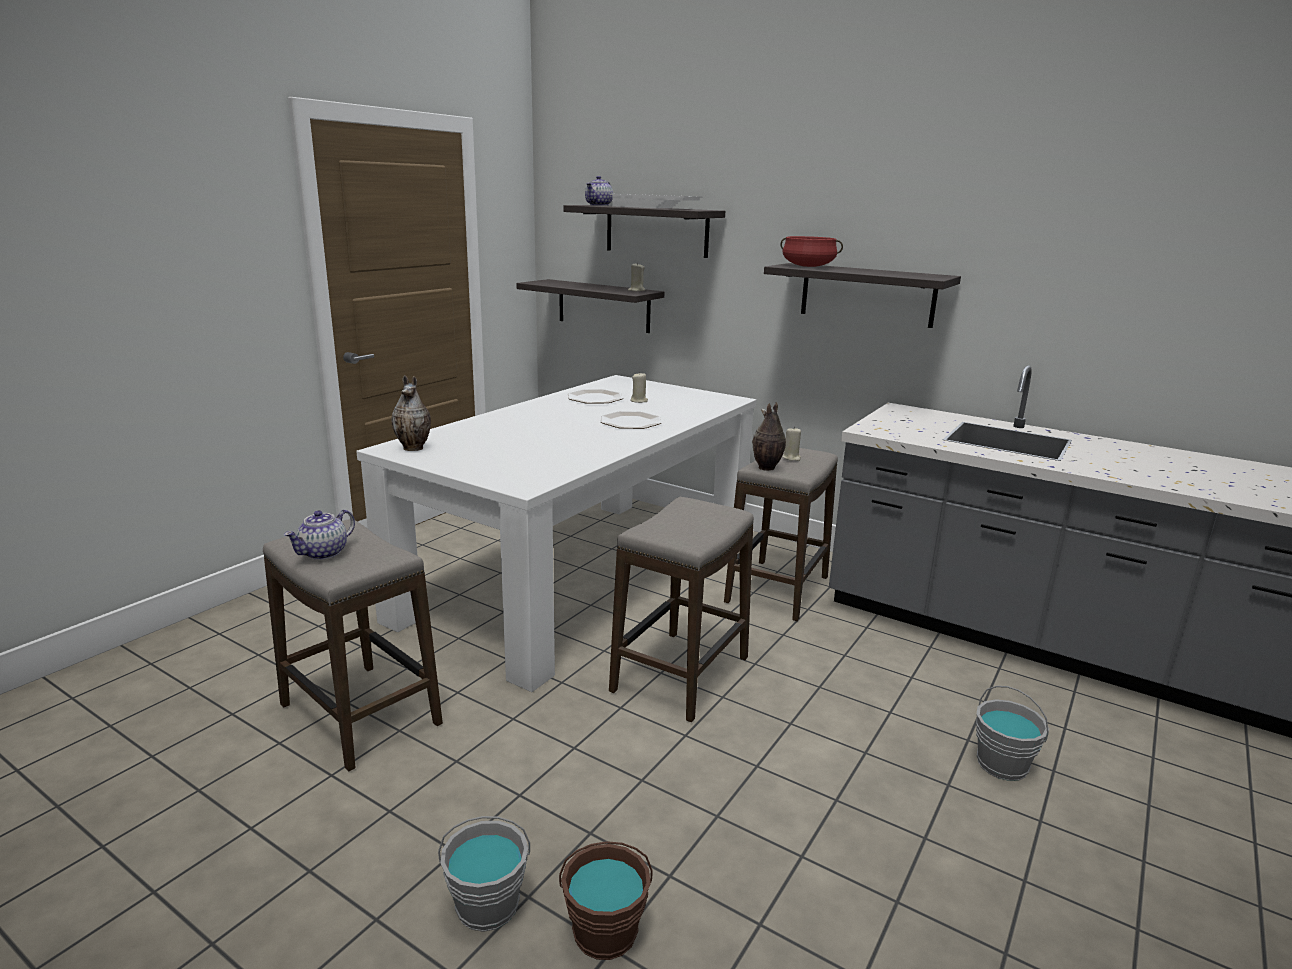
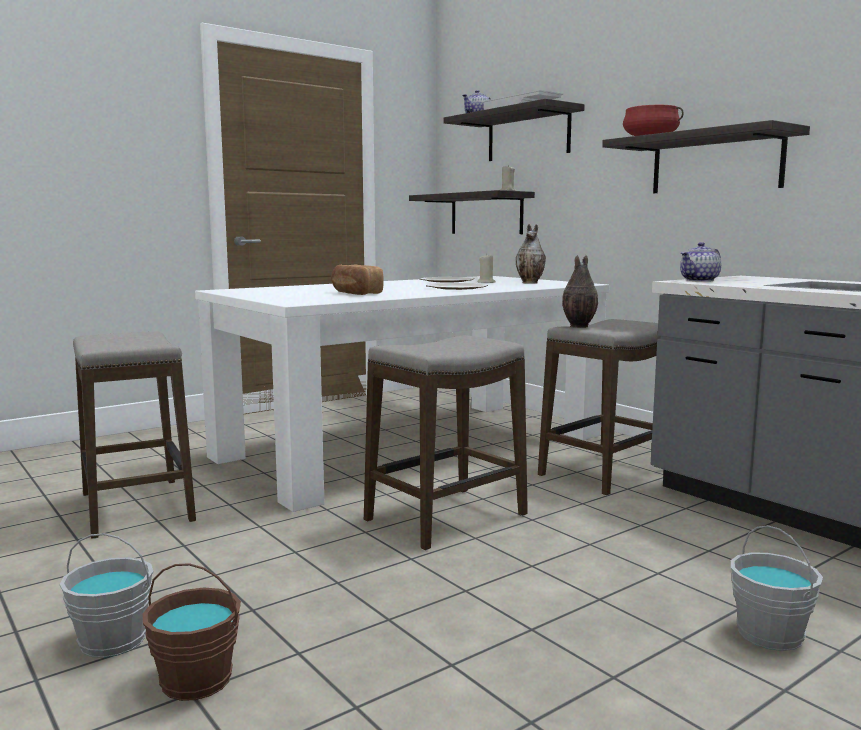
camera: 20 degrees right, 10 degrees down
(323, 553) = (108, 341): teapot -> teapot (700, 280)
(415, 448) = (242, 290): vase -> vase (531, 283)
(549, 448) = (355, 293): none -> bread
(791, 458) = (616, 324): beige candle -> none

